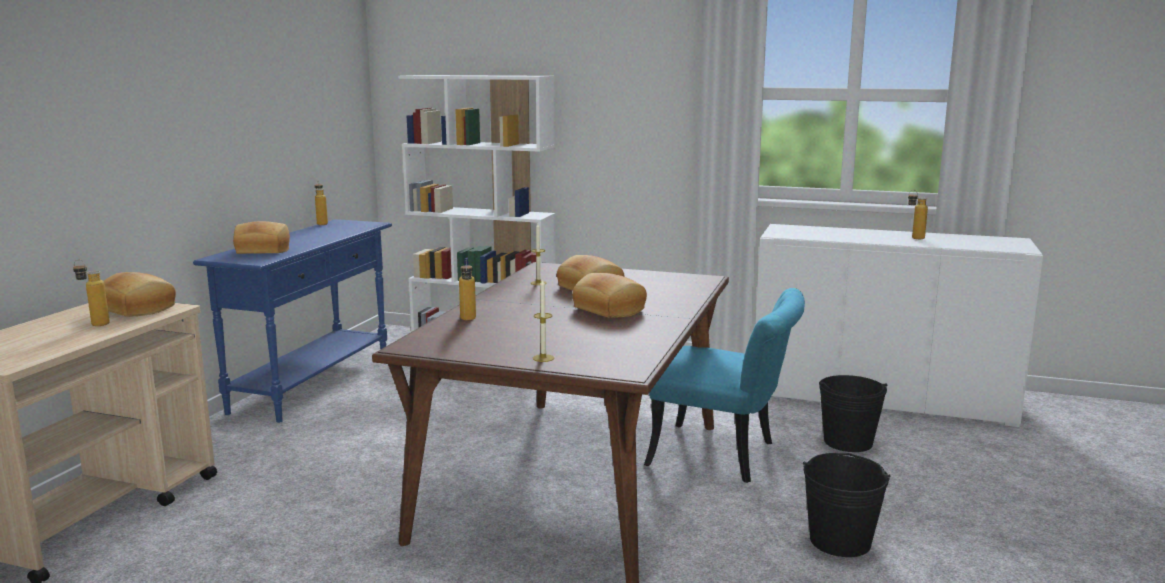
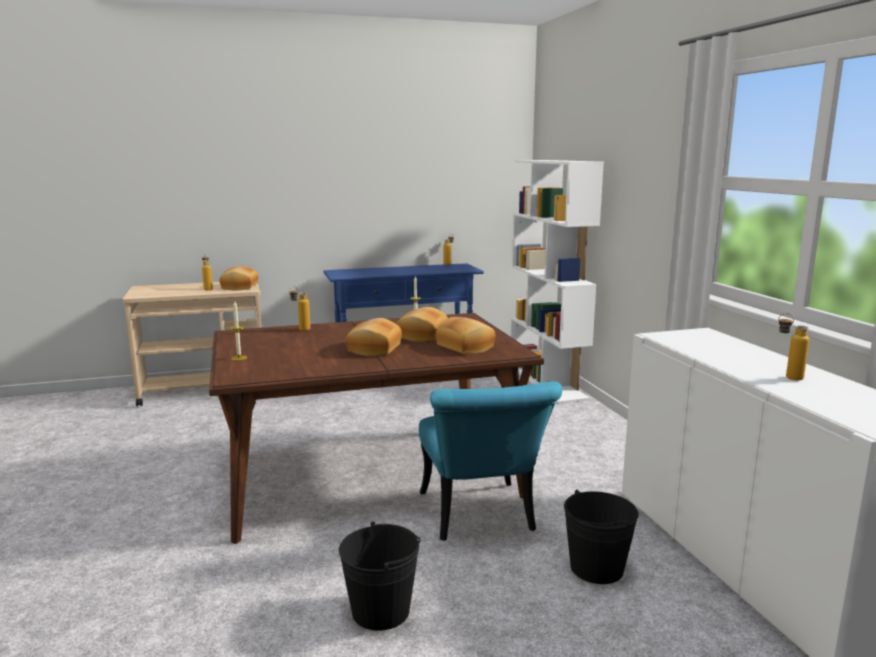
camera: 55 degrees right, 0 degrees up
(263, 250) = (363, 272): bread -> bread (466, 347)

